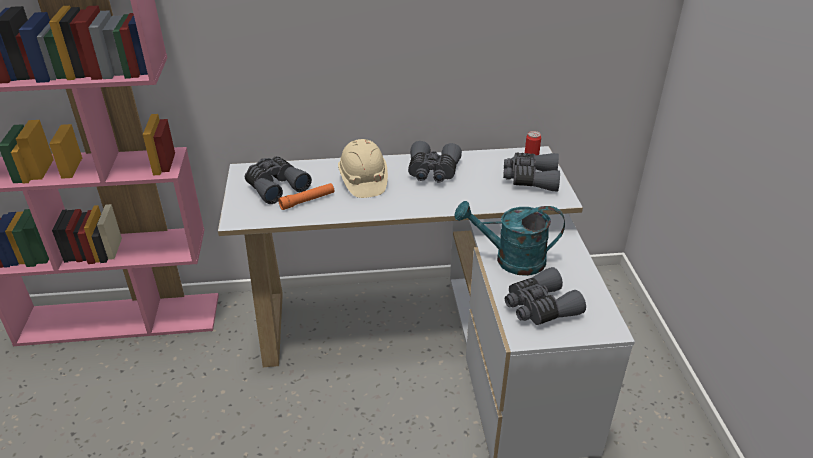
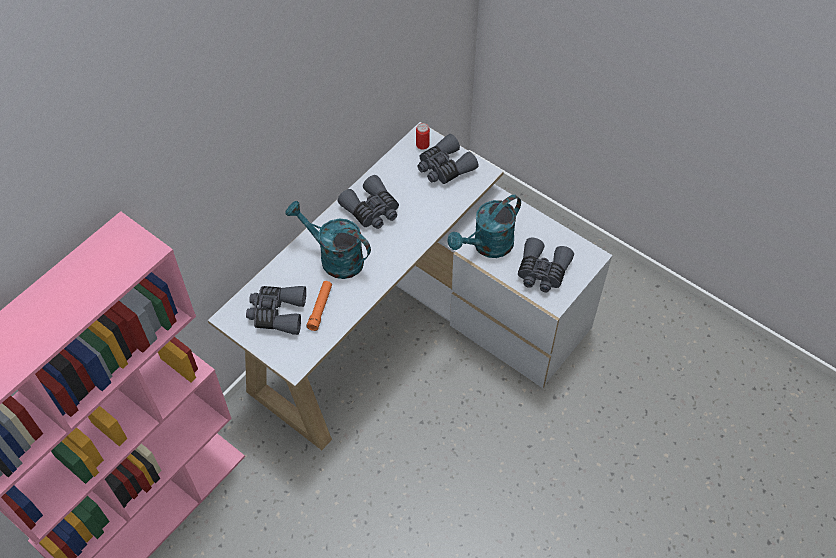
camera: 45 degrees left, 20 degrees up
(363, 181) = (334, 258): beige hard hat -> turquoise watering can

